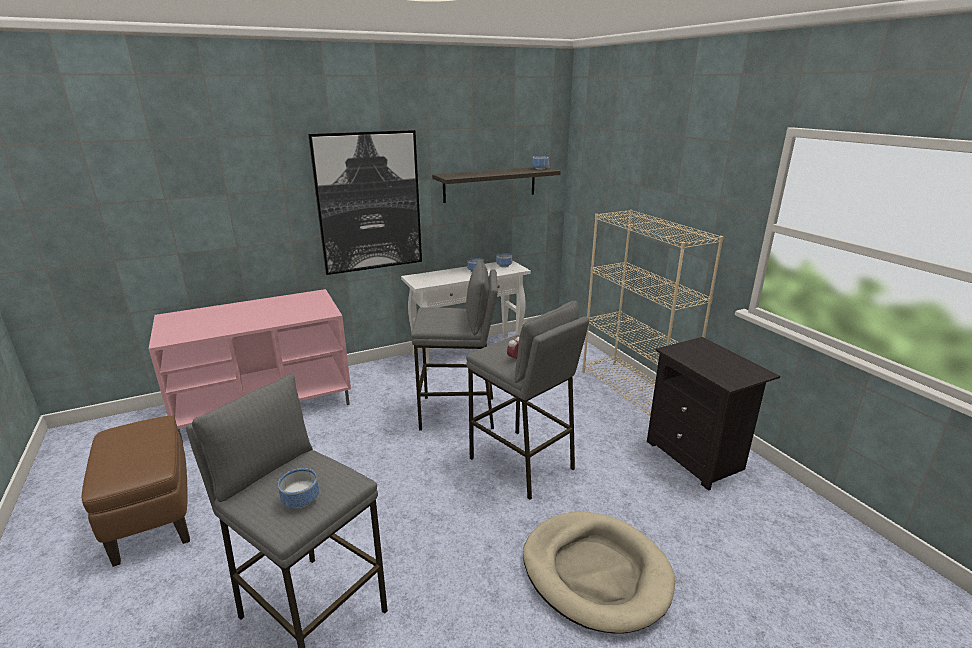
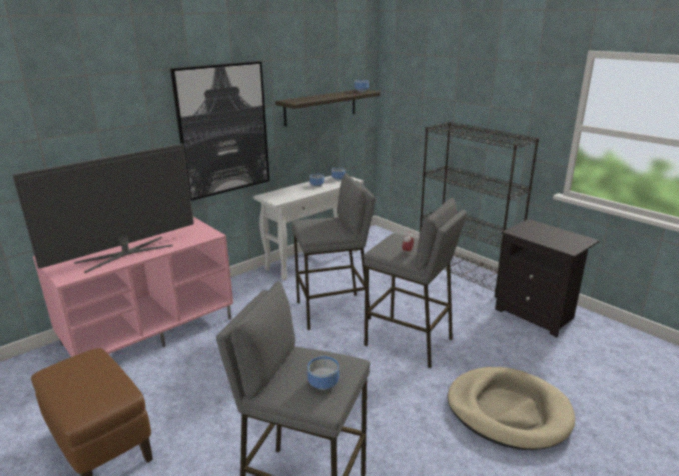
camera: 15 degrees left, 0 degrees up
(234, 322) = (125, 253): none -> television
(633, 392) = (466, 273): beige bookcase -> black bookcase

